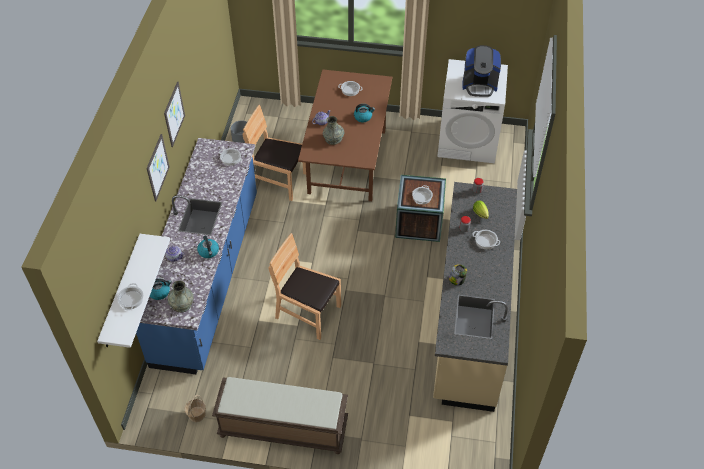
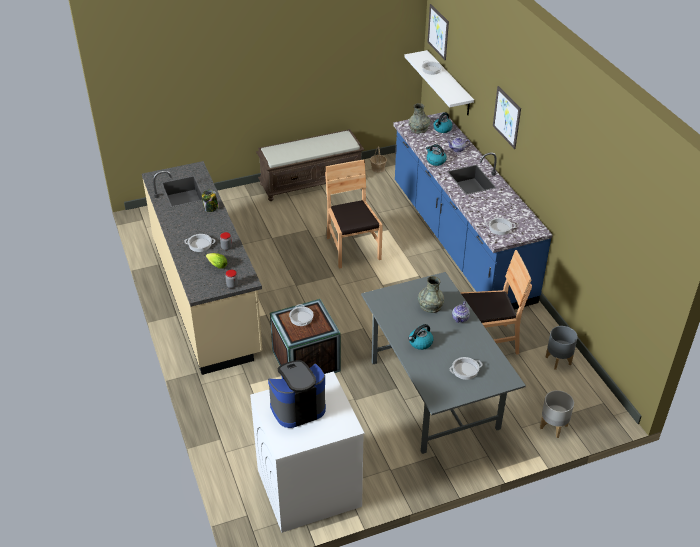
camera: 150 degrees right, 10 degrees down
(174, 114) = (540, 140): picture -> picture (438, 32)
(291, 113) = (553, 427): none -> grey planter
(308, 313) = (352, 249): brown chair -> brown chair turned 105 degrees counterclockwise
(346, 161) = (435, 395): brown dining table -> grey dining table

